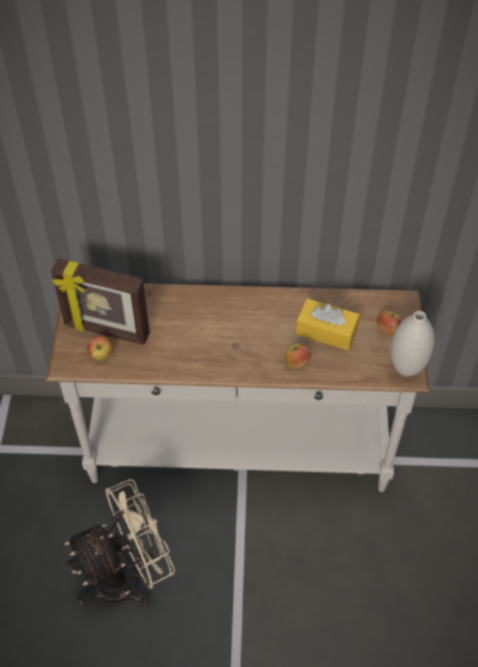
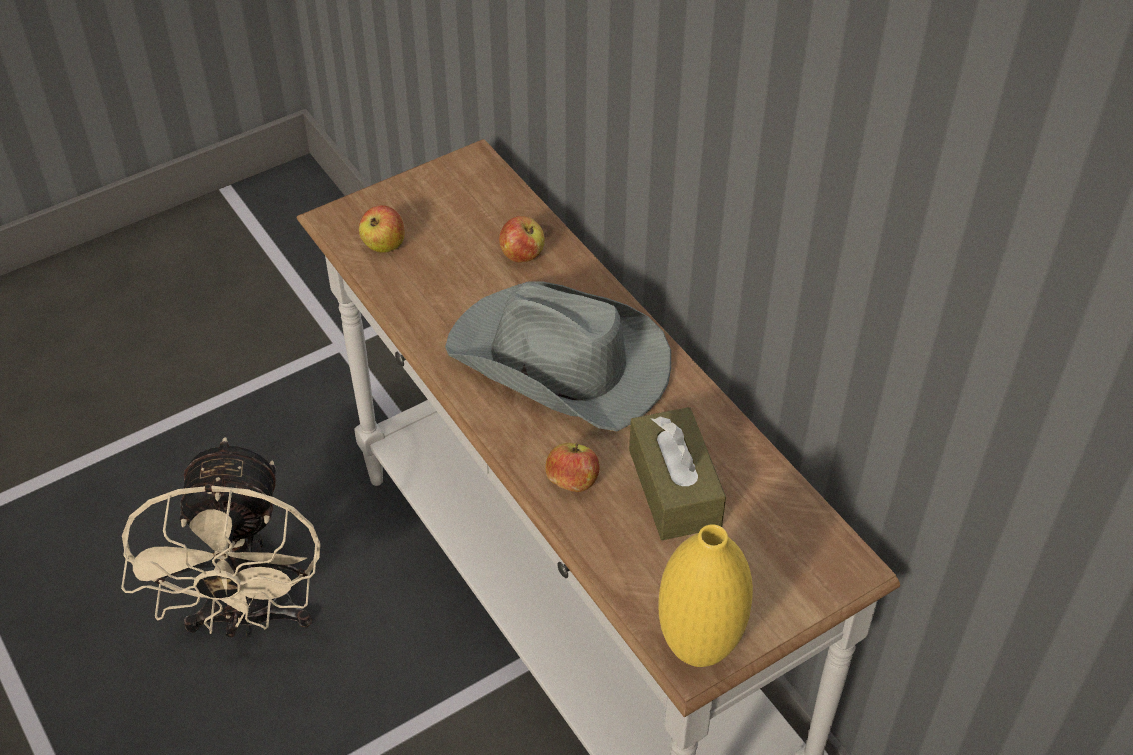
camera: 55 degrees right, 5 degrees down
(106, 331) = (432, 226): picture frame -> none
(127, 577) = (249, 617): beige fan -> beige fan turned 60 degrees clockwise
(230, 330) = (560, 362): none -> grey hat
(326, 331) = (674, 488): yellow tissue box -> brown tissue box
(387, 330) = (760, 575): apple -> apple (522, 255)
(406, 368) = (698, 648): white vase -> yellow vase

